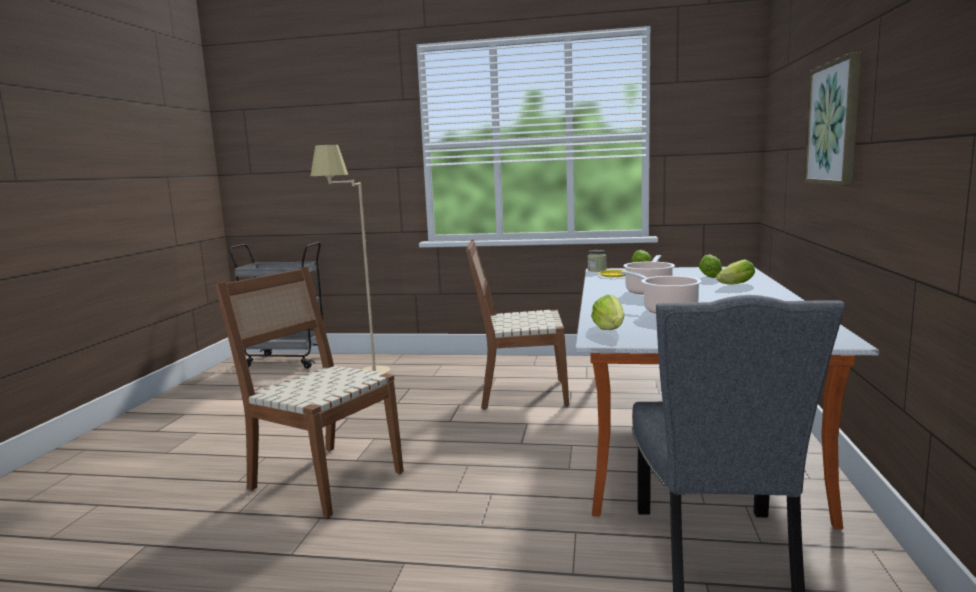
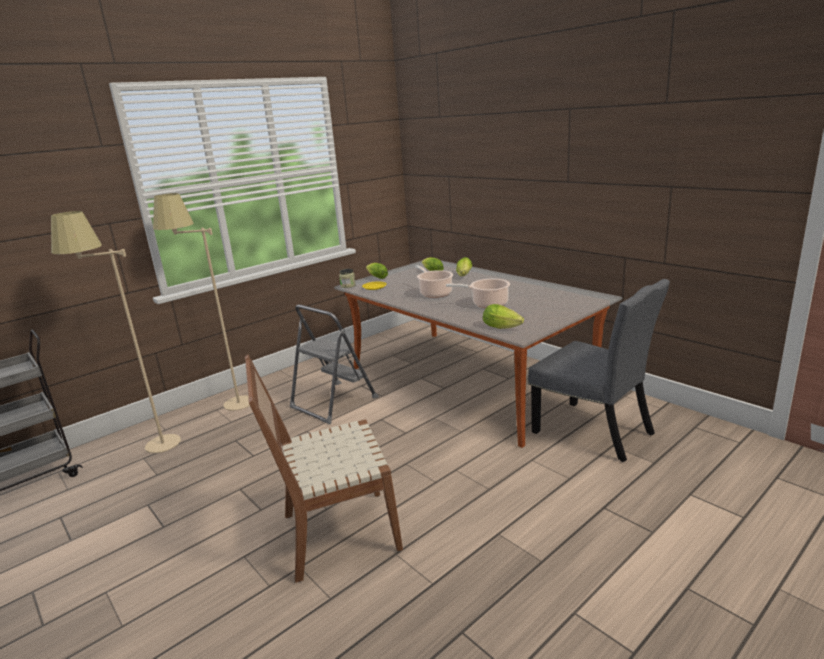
camera: 50 degrees left, 10 degrees up
(448, 367) = (227, 409): none -> beige floor lamp
(518, 394) = (331, 403): chair -> grey step ladder
(834, 123) = (523, 166): picture -> none

